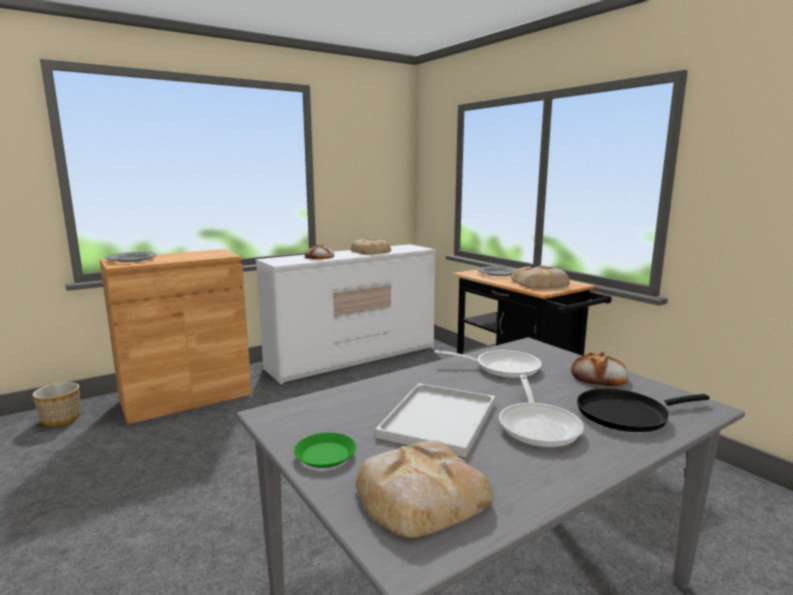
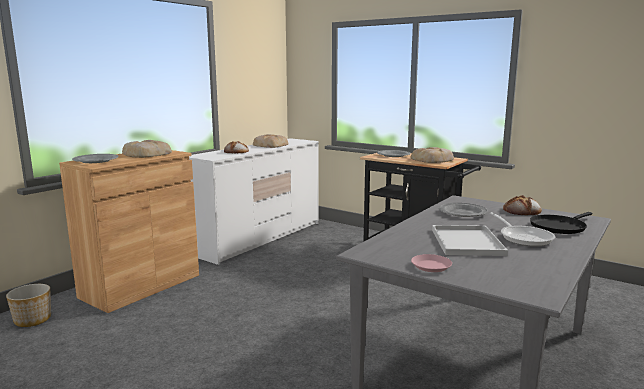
camera: 20 degrees left, 0 degrees up
(325, 455) = (431, 266): green plate -> pink plate
(419, 496) = (509, 274): bread -> bread (146, 154)
(501, 367) = (462, 213): frying pan -> grey plate

